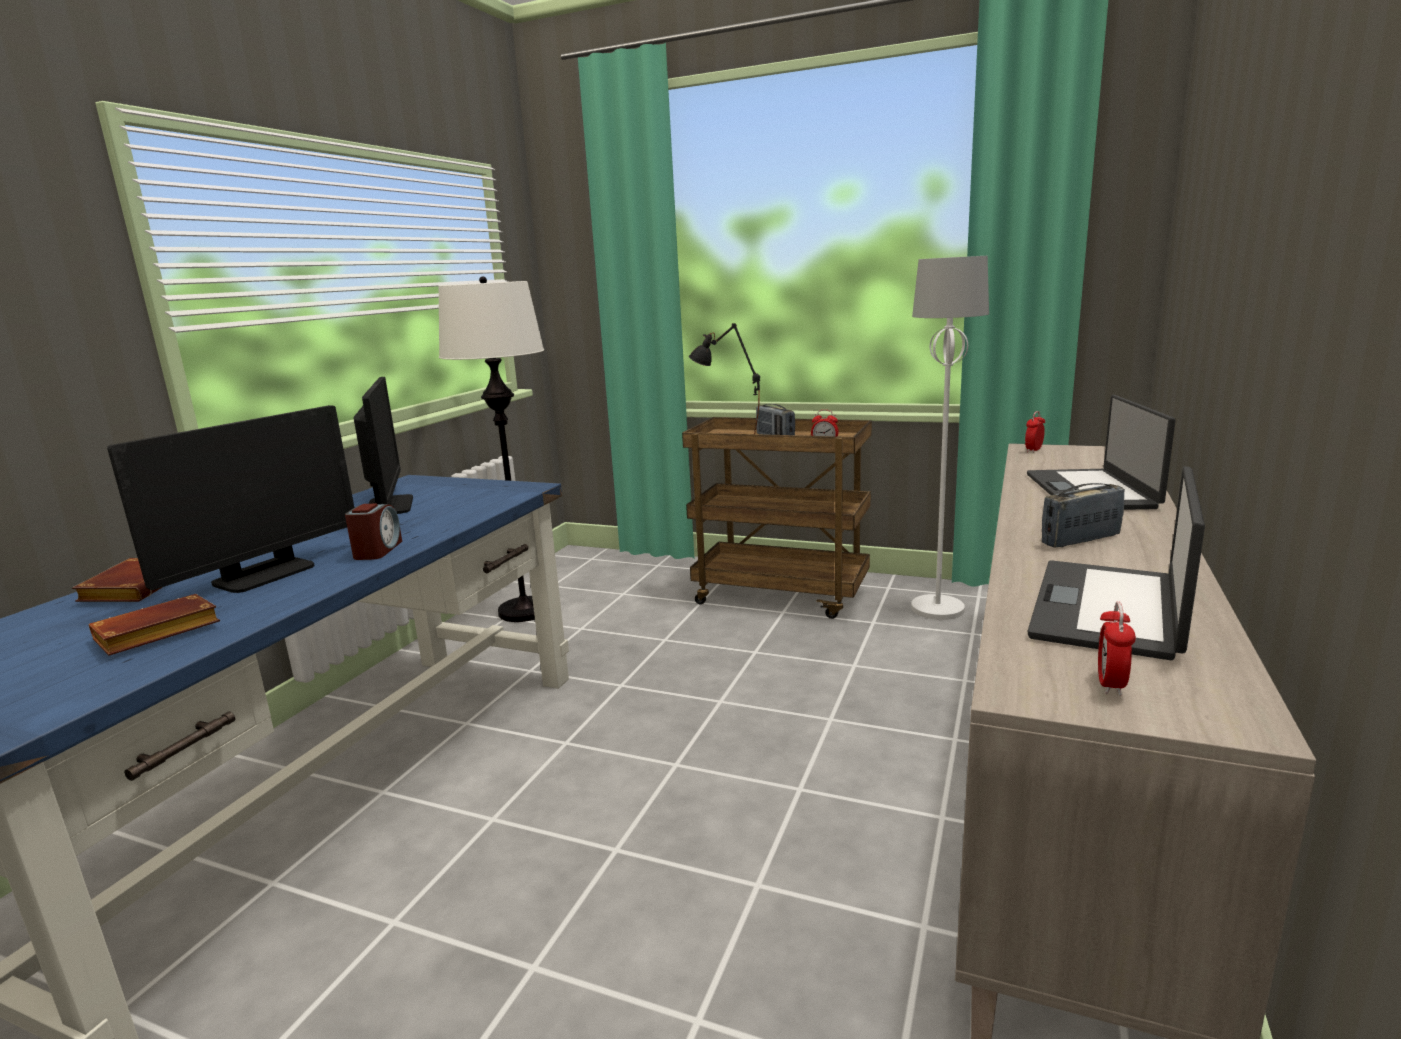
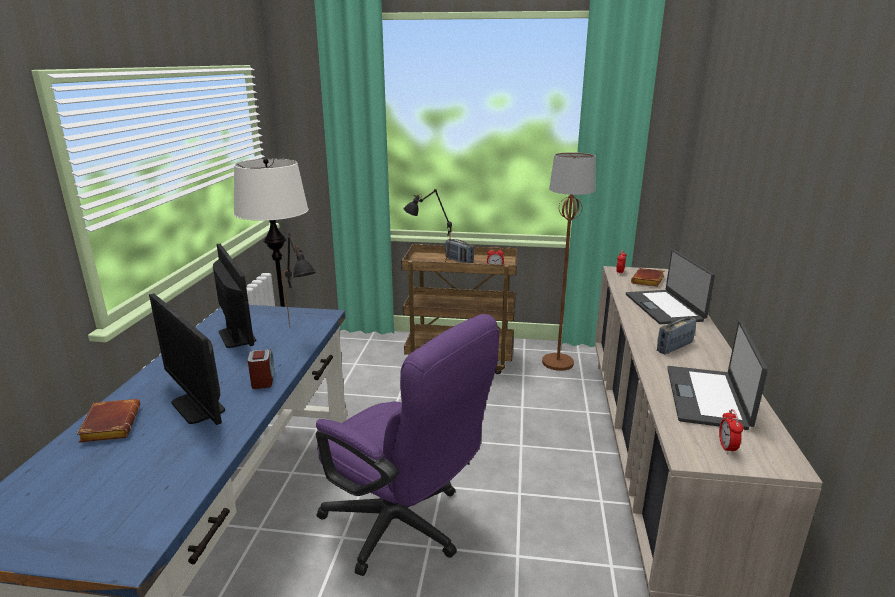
camera: 15 degrees left, 5 degrees up
(155, 635) = (167, 465): brown book -> brown book (648, 281)
(264, 575) = (198, 406): monitor -> monitor turned 120 degrees clockwise
(480, 505) = (303, 333): none -> black table lamp
(591, 817) = (404, 528): none -> purple office chair
(938, 609) = (558, 363): white floor lamp -> brown floor lamp

